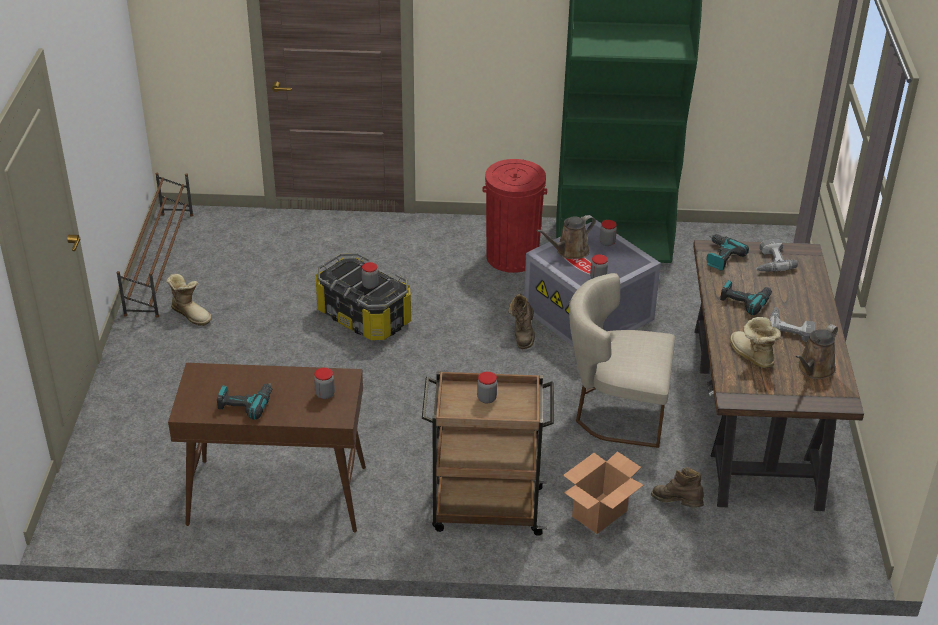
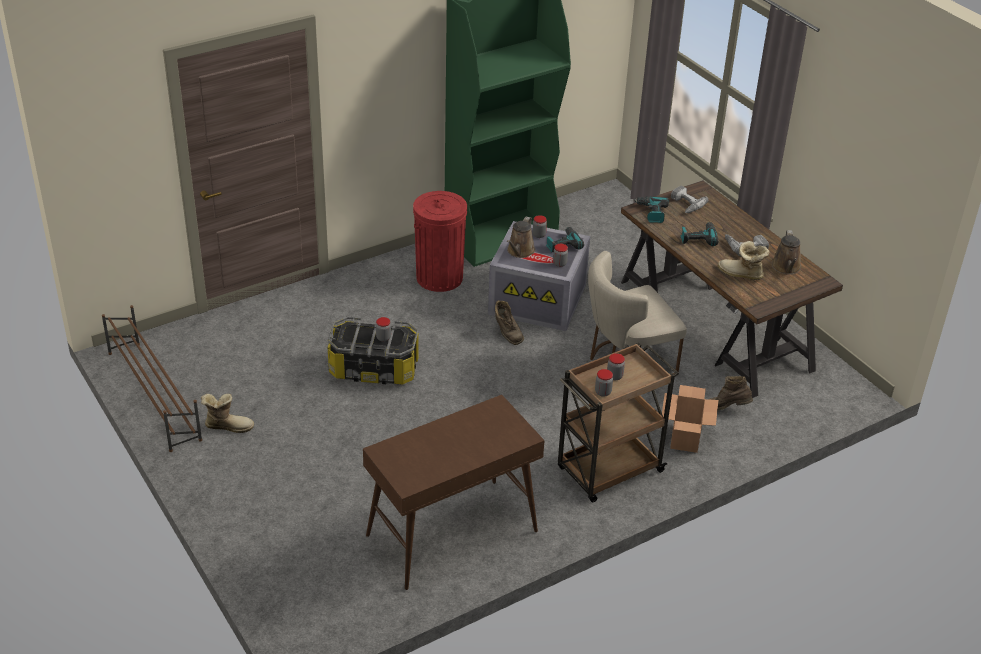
camera: 35 degrees left, 0 degrees up
(245, 403) = (446, 458): power drill -> power drill (562, 244)
(325, 394) = (496, 424): jar -> jar (603, 392)

